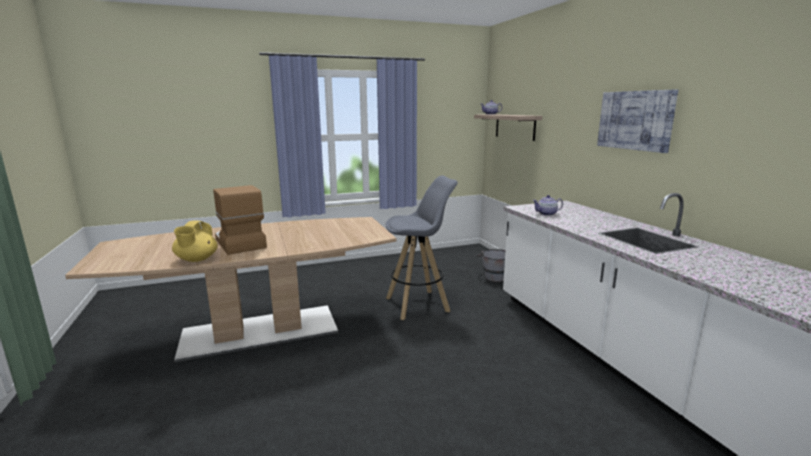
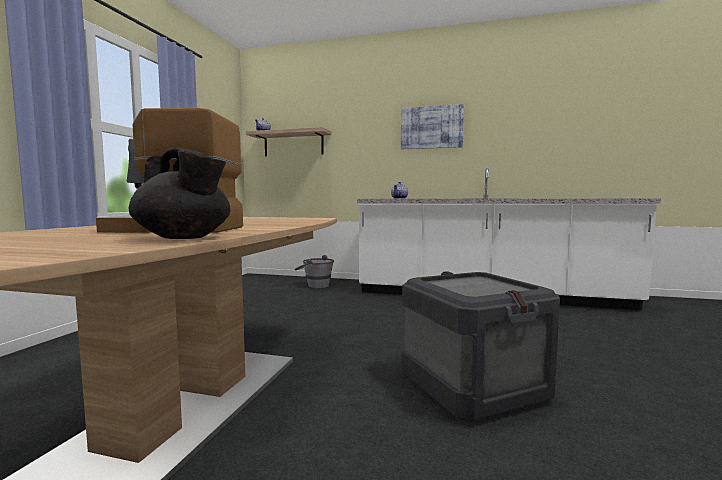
camera: 55 degrees left, 10 degrees down
(196, 259) = (184, 238): yellow teapot -> black teapot
(363, 411) = (472, 386): none -> crate
(419, 304) = (308, 316): grey stool -> none

